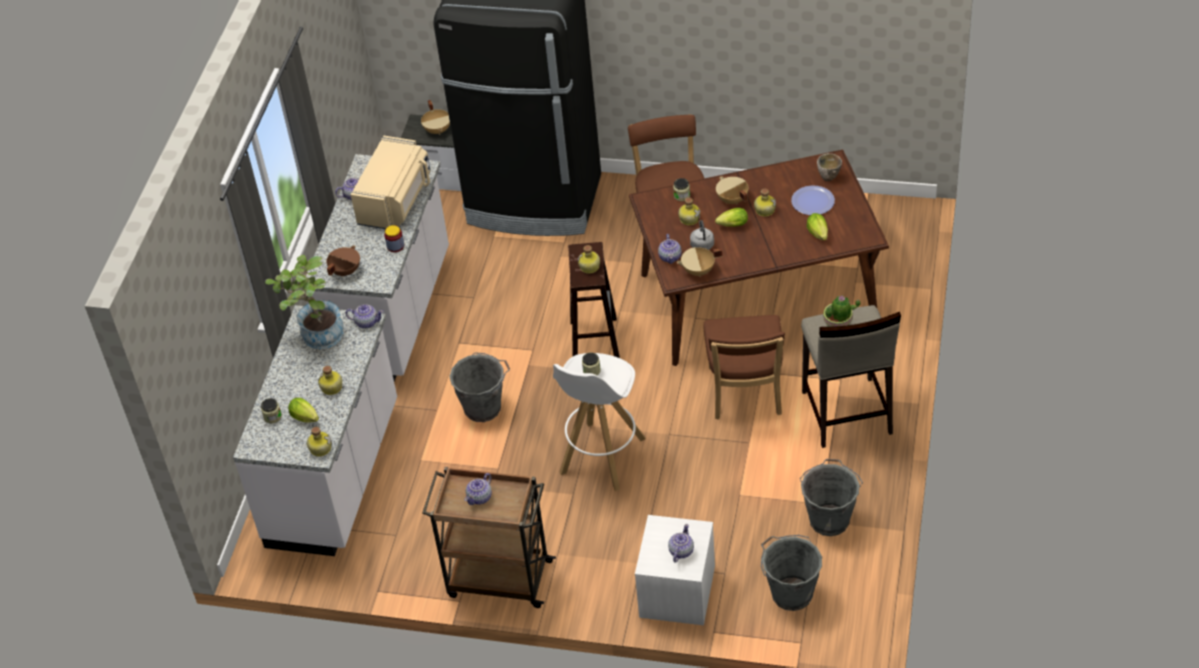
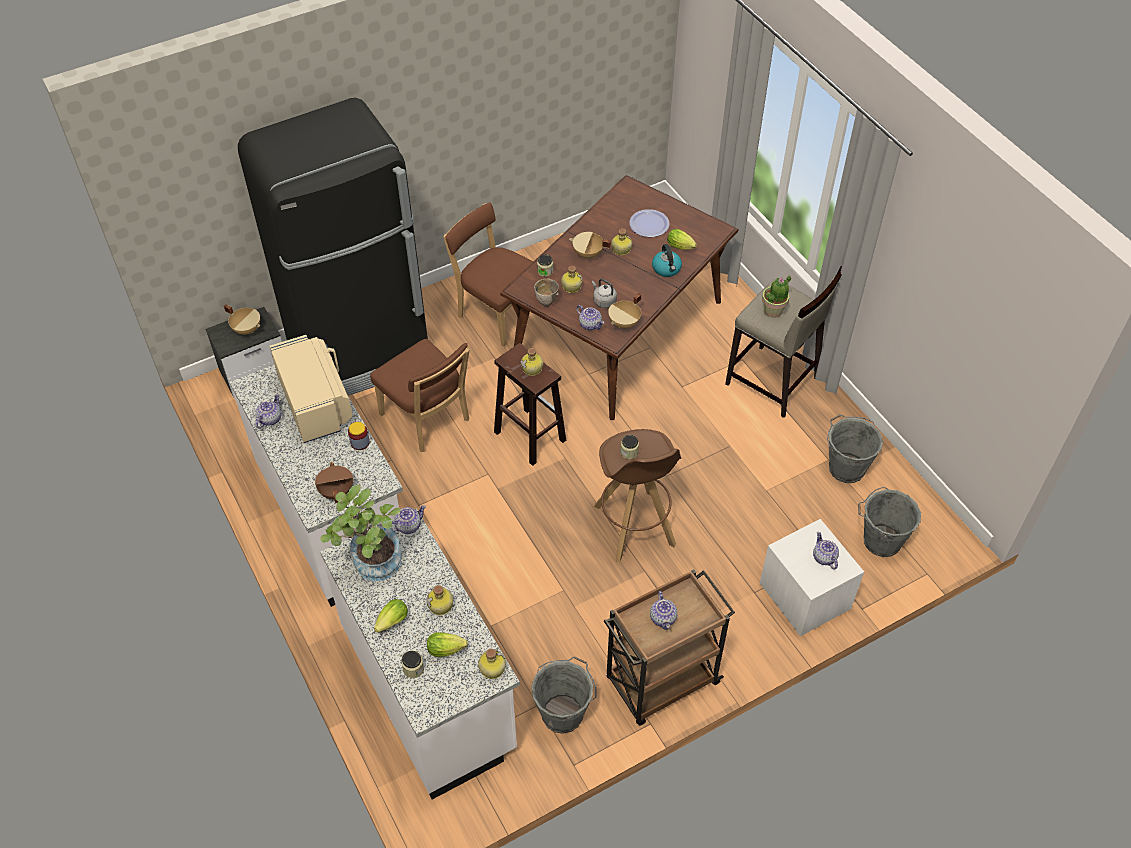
camera: 45 degrees left, 5 degrees up
(484, 407) = (498, 546): grey bucket -> grey bucket (563, 712)
(602, 456) = (634, 526): white stool -> brown stool
(731, 225) = (609, 274): lettuce -> lettuce (391, 623)
(745, 394) = (688, 411): brown chair -> brown chair (427, 420)
(784, 246) = (666, 269): none -> kettle
(829, 178) = (640, 200): bowl -> bowl (547, 302)

